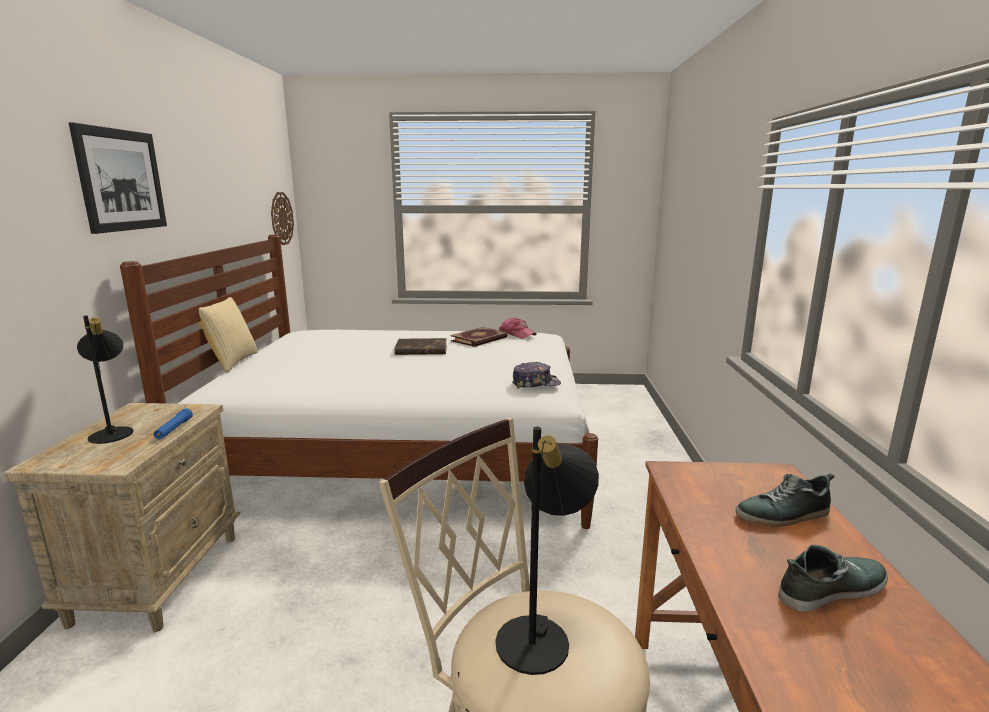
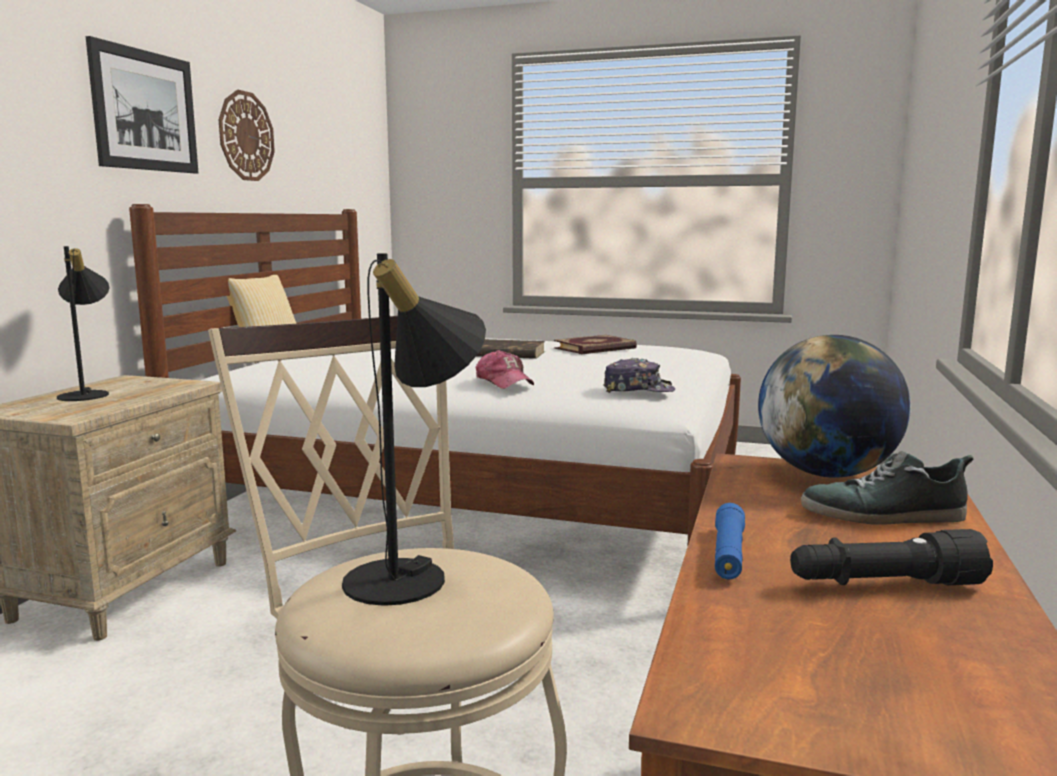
camera: 15 degrees right, 5 degrees down
(174, 429) = (152, 396): blue flashlight -> blue flashlight (728, 554)
(281, 218) = (366, 193): wall clock -> wall clock (246, 136)
(517, 334) = (654, 347): cap -> cap (504, 382)
(725, 475) = (827, 474): none -> globe
(830, 589) = (883, 584): shoe -> black flashlight

